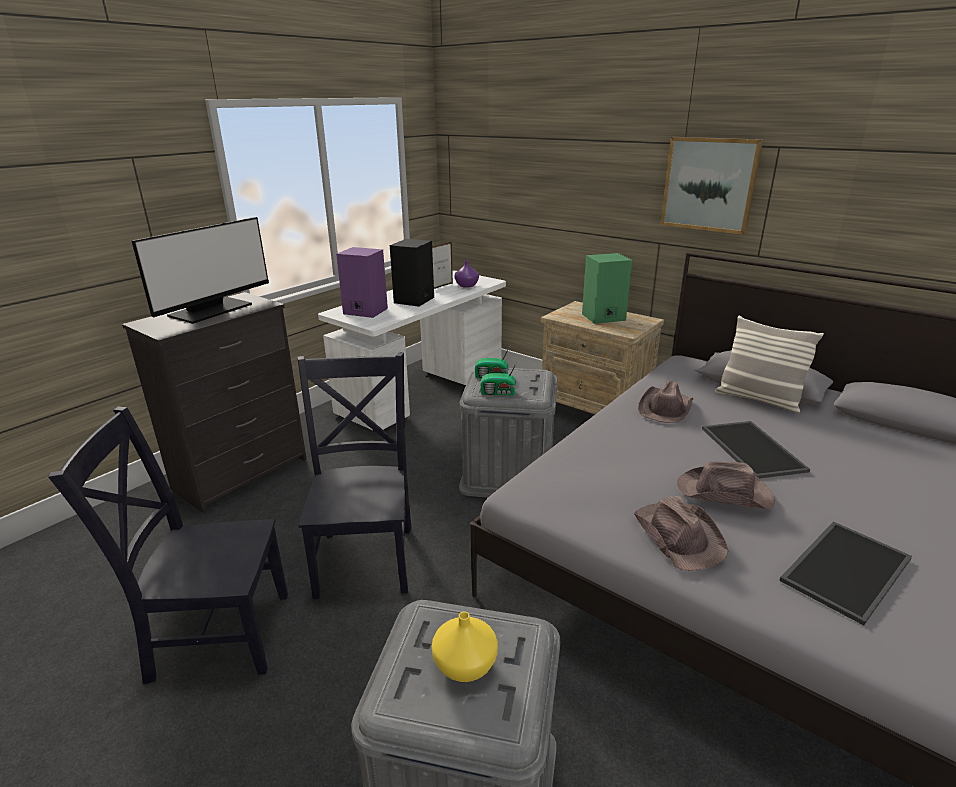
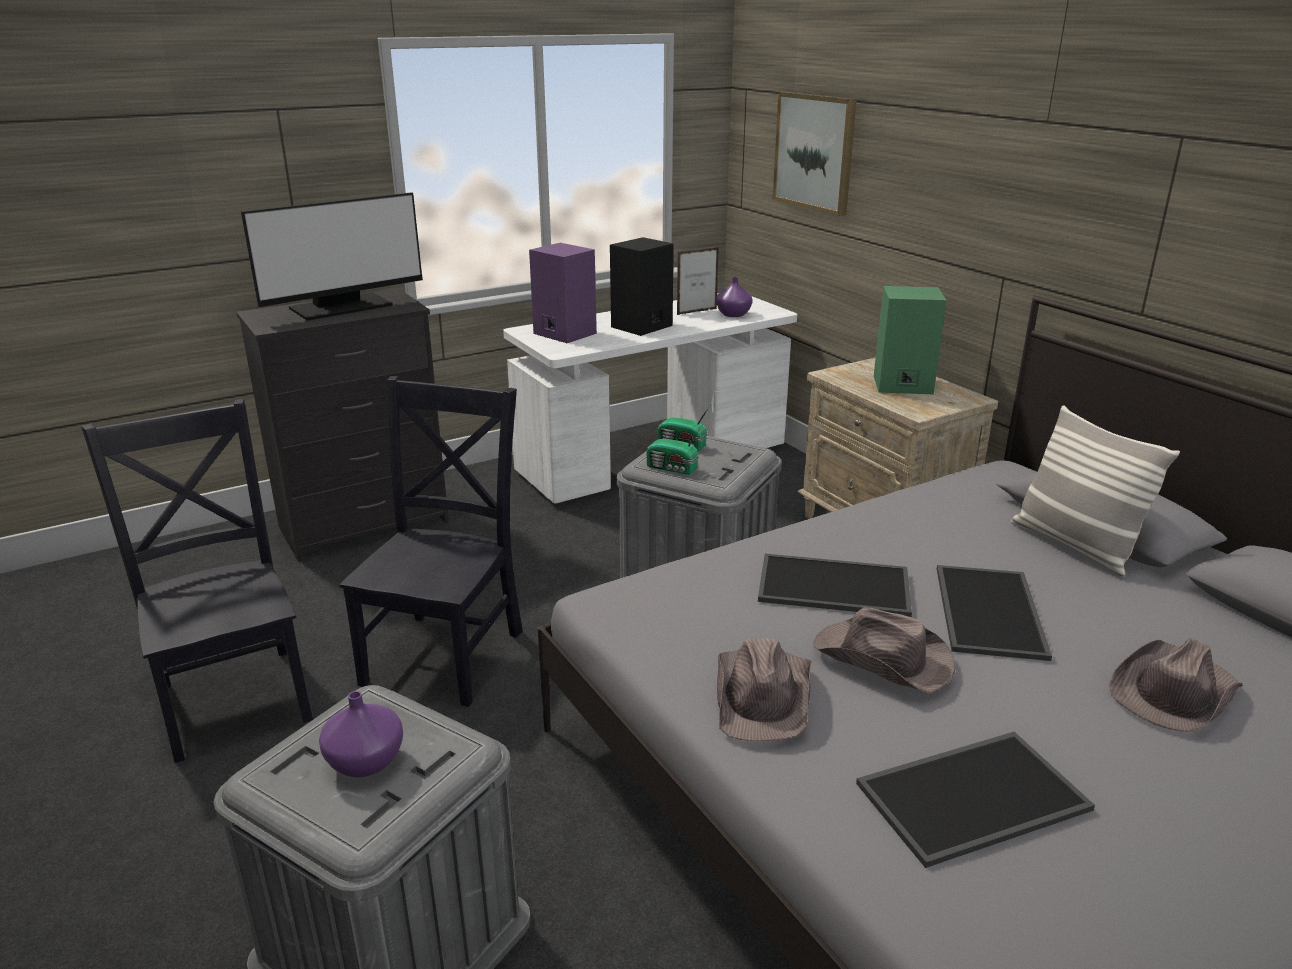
camera: 20 degrees right, 0 degrees up
(214, 635) = (234, 696): black chair -> black chair turned 45 degrees clockwise
(464, 666) = (363, 762): yellow vase -> purple vase
(656, 453) = (832, 587): none -> tray
(665, 408) = (908, 531): brown hat -> brown hat (1173, 692)
(709, 184) = (1076, 190): picture -> picture (815, 152)

